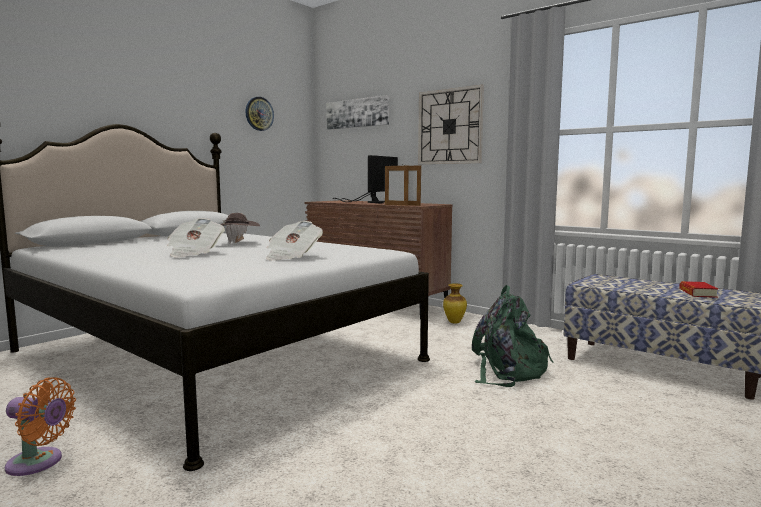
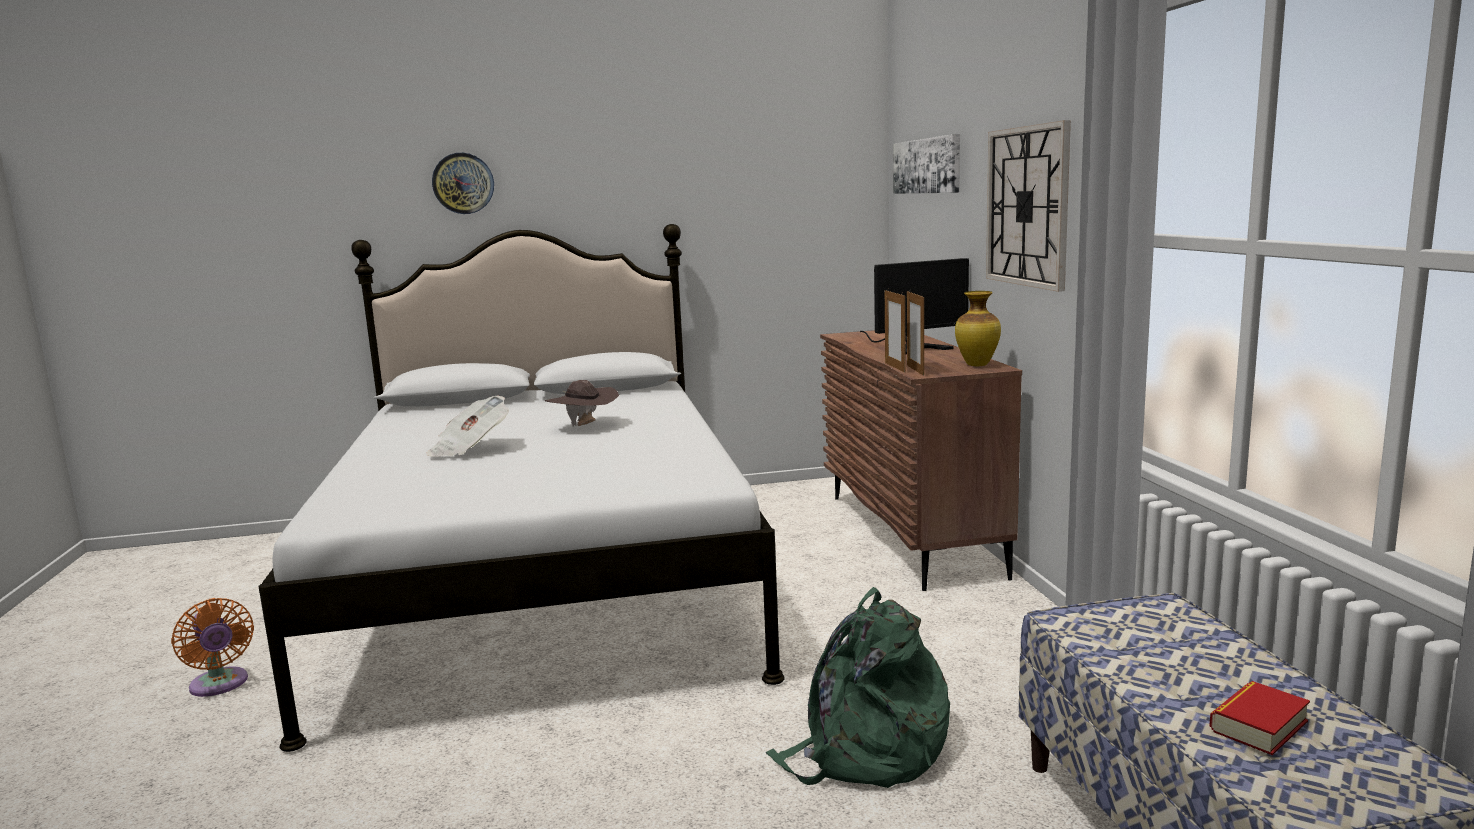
camera: 40 degrees right, 5 degrees up
(259, 114) = (763, 179): wall clock -> wall clock (463, 183)
(292, 256) = (550, 476): newspaper -> none
(454, 322) = (972, 613): vase -> vase (977, 365)

